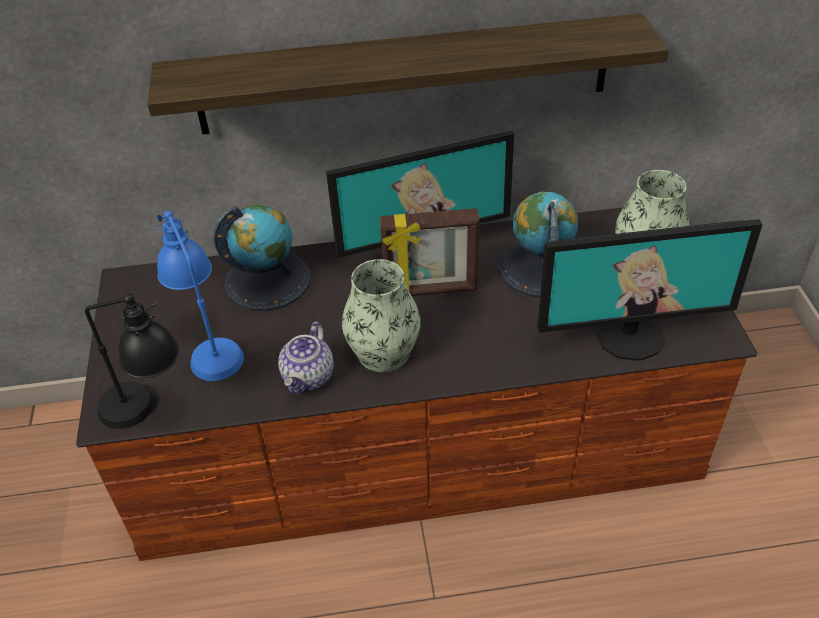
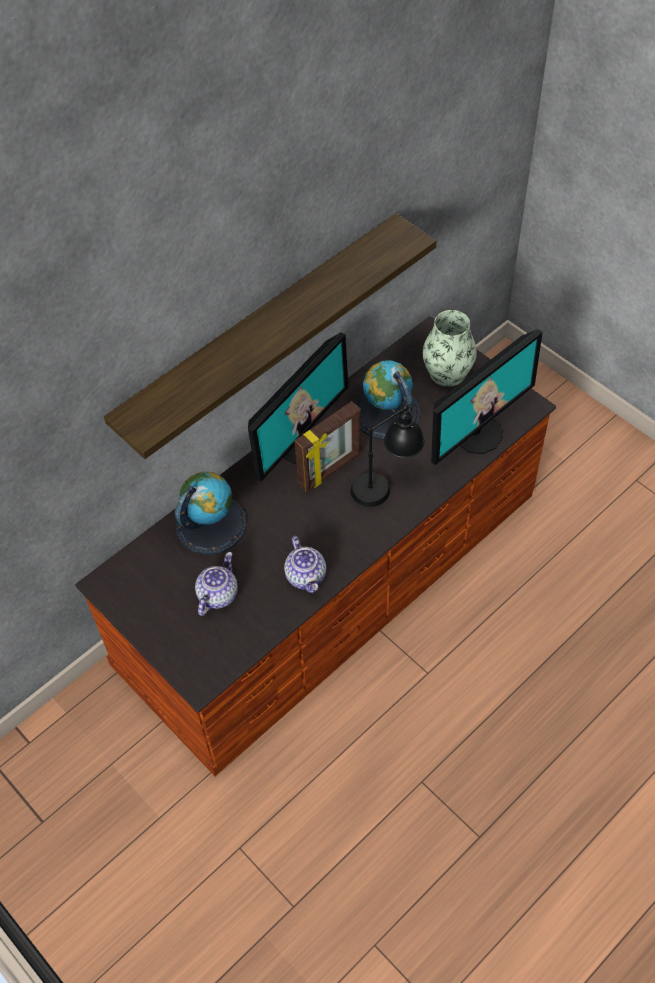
camera: 35 degrees left, 10 degrees up
(149, 409) = (223, 660): black table lamp -> black table lamp (386, 484)
(208, 345) = (217, 594): blue table lamp -> teapot
(383, 352) = (338, 532): vase -> none

